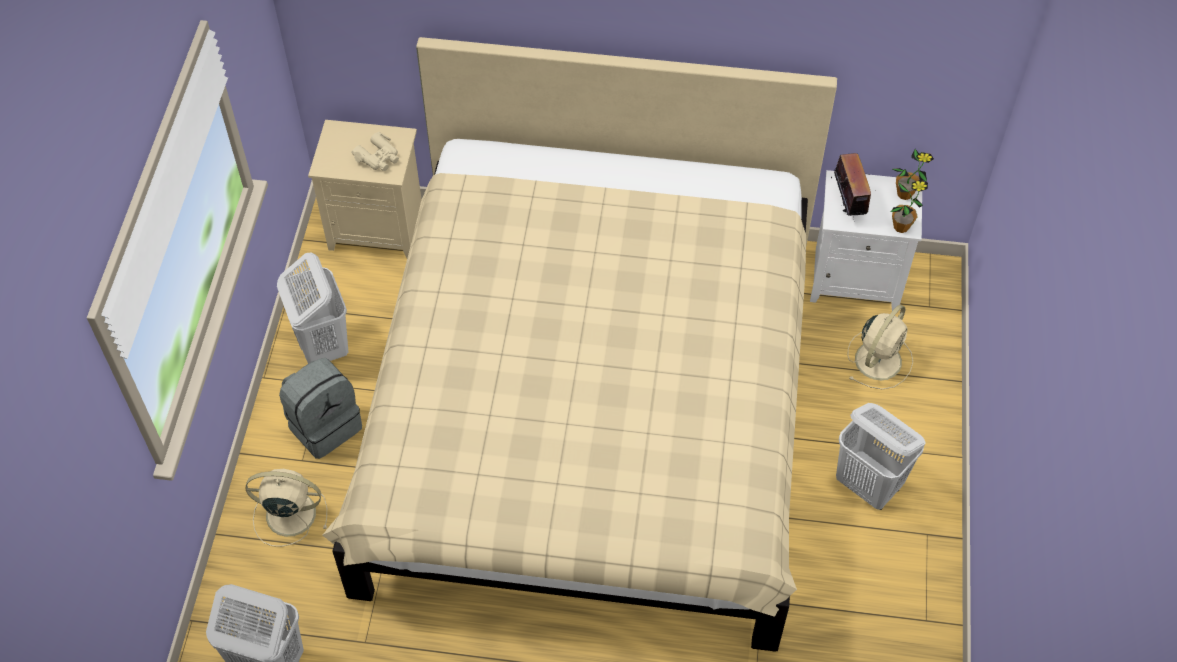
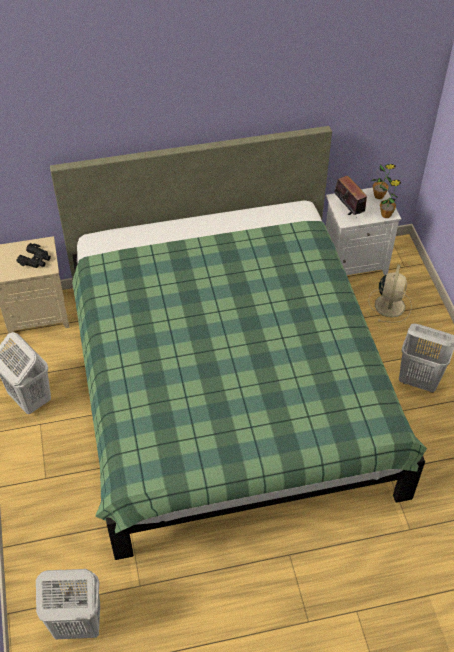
camera: 20 degrees left, 5 degrees down
(288, 514) = (50, 517): beige fan -> none
(324, 425) = (52, 450): grey backpack -> none
(378, 157) = (35, 260): beige binoculars -> black binoculars
(590, 411) = (227, 388): beige bed -> green bed

